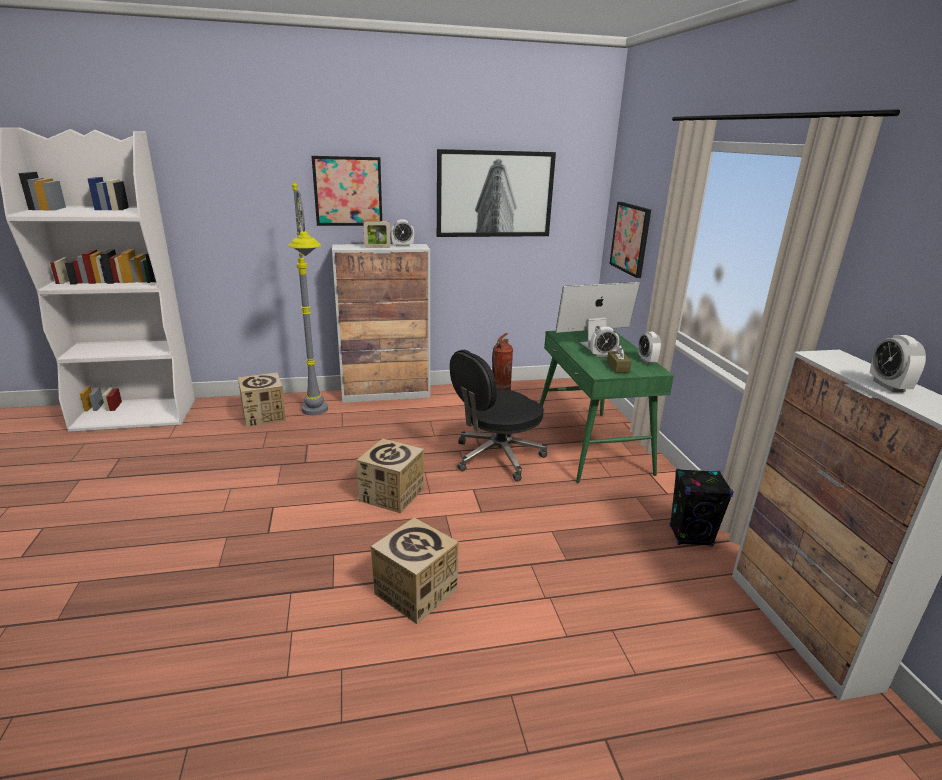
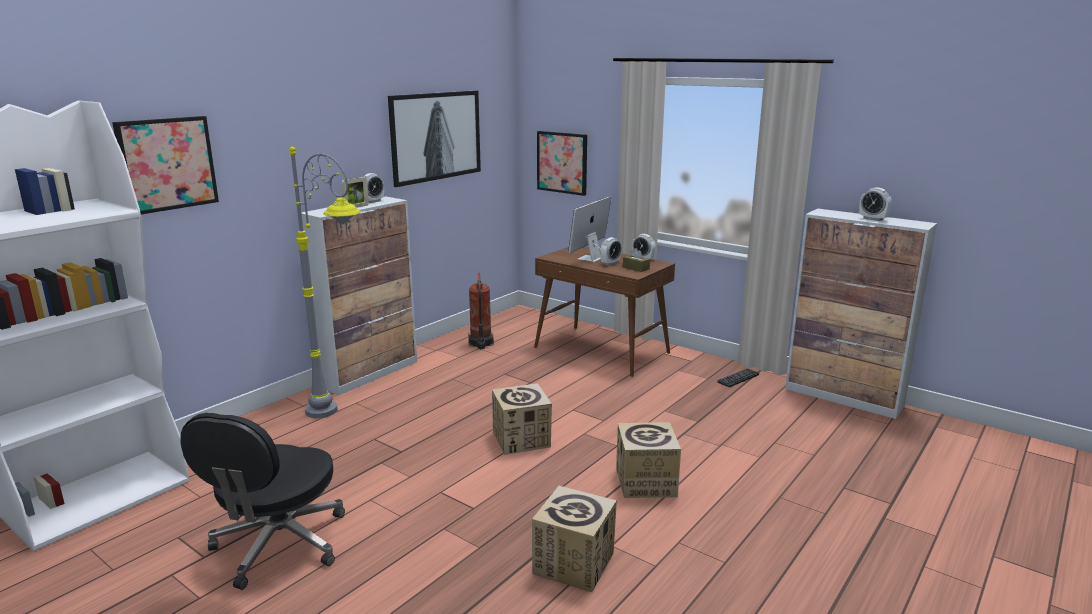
camera: 40 degrees left, 5 degrees down
(264, 416) = (275, 436): cardboard box -> cardboard box (574, 563)
(348, 191) = (308, 150): picture -> picture (167, 164)
(496, 457) = (551, 383): black office chair -> black office chair (278, 545)
(591, 446) = (602, 350): green desk -> brown desk
(691, 536) = (738, 378): black speaker -> keyboard

